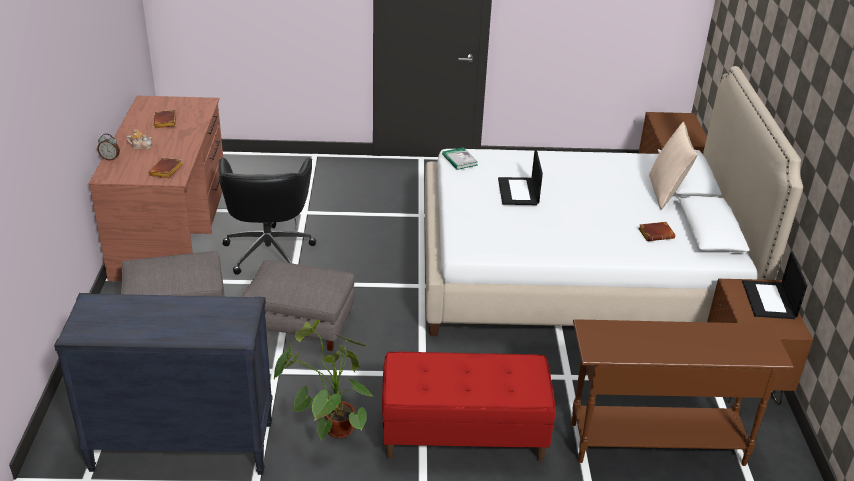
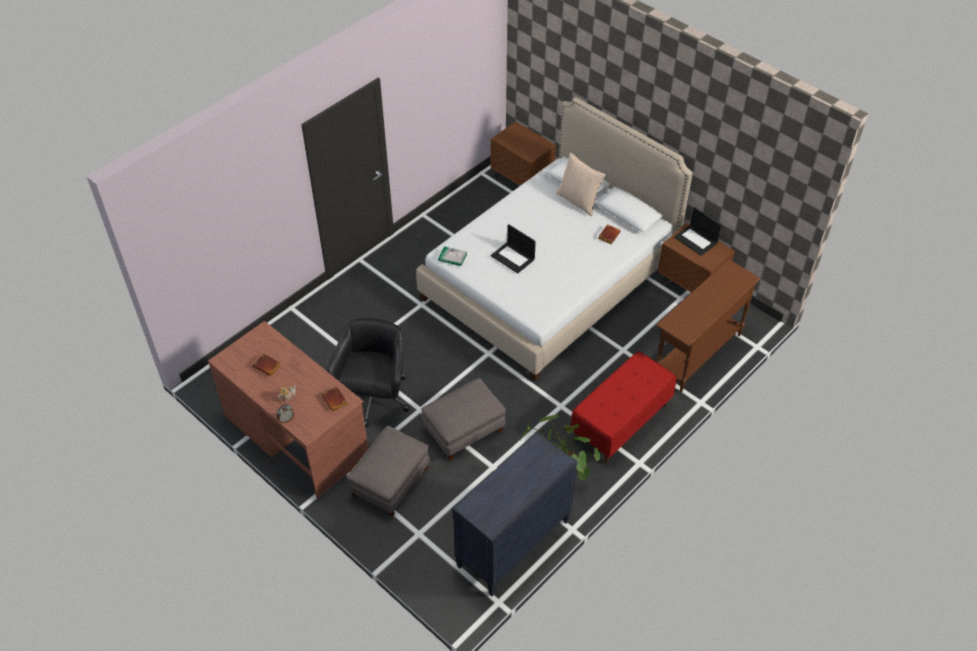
camera: 45 degrees left, 15 degrees up
(269, 250) = (374, 399): black office chair -> black office chair turned 120 degrees counterclockwise

